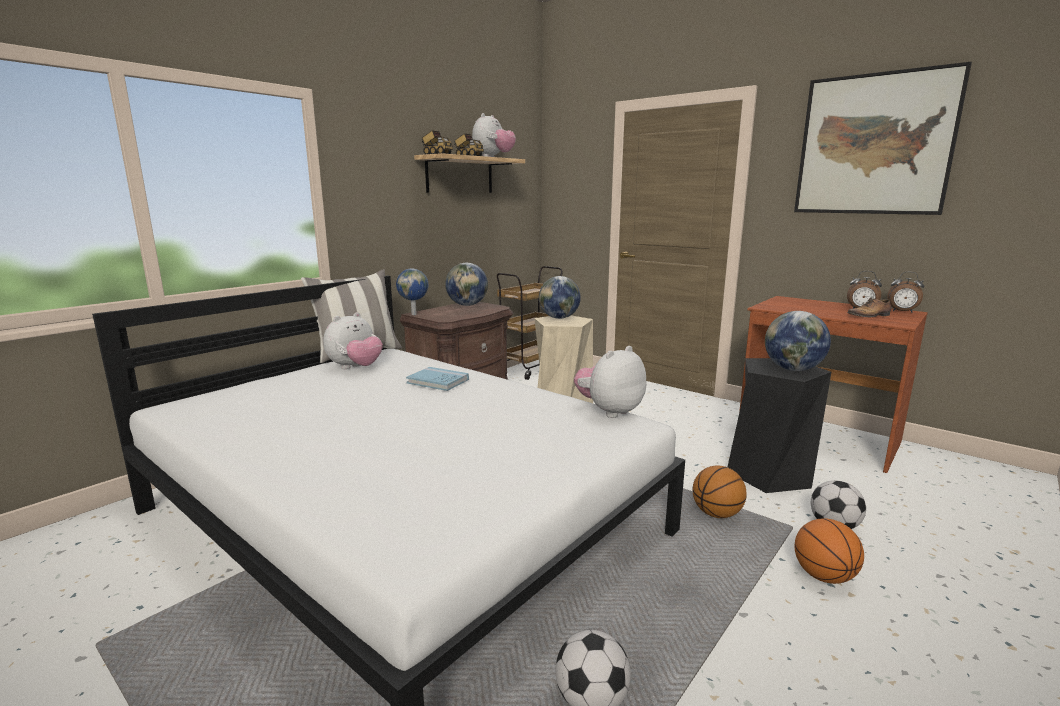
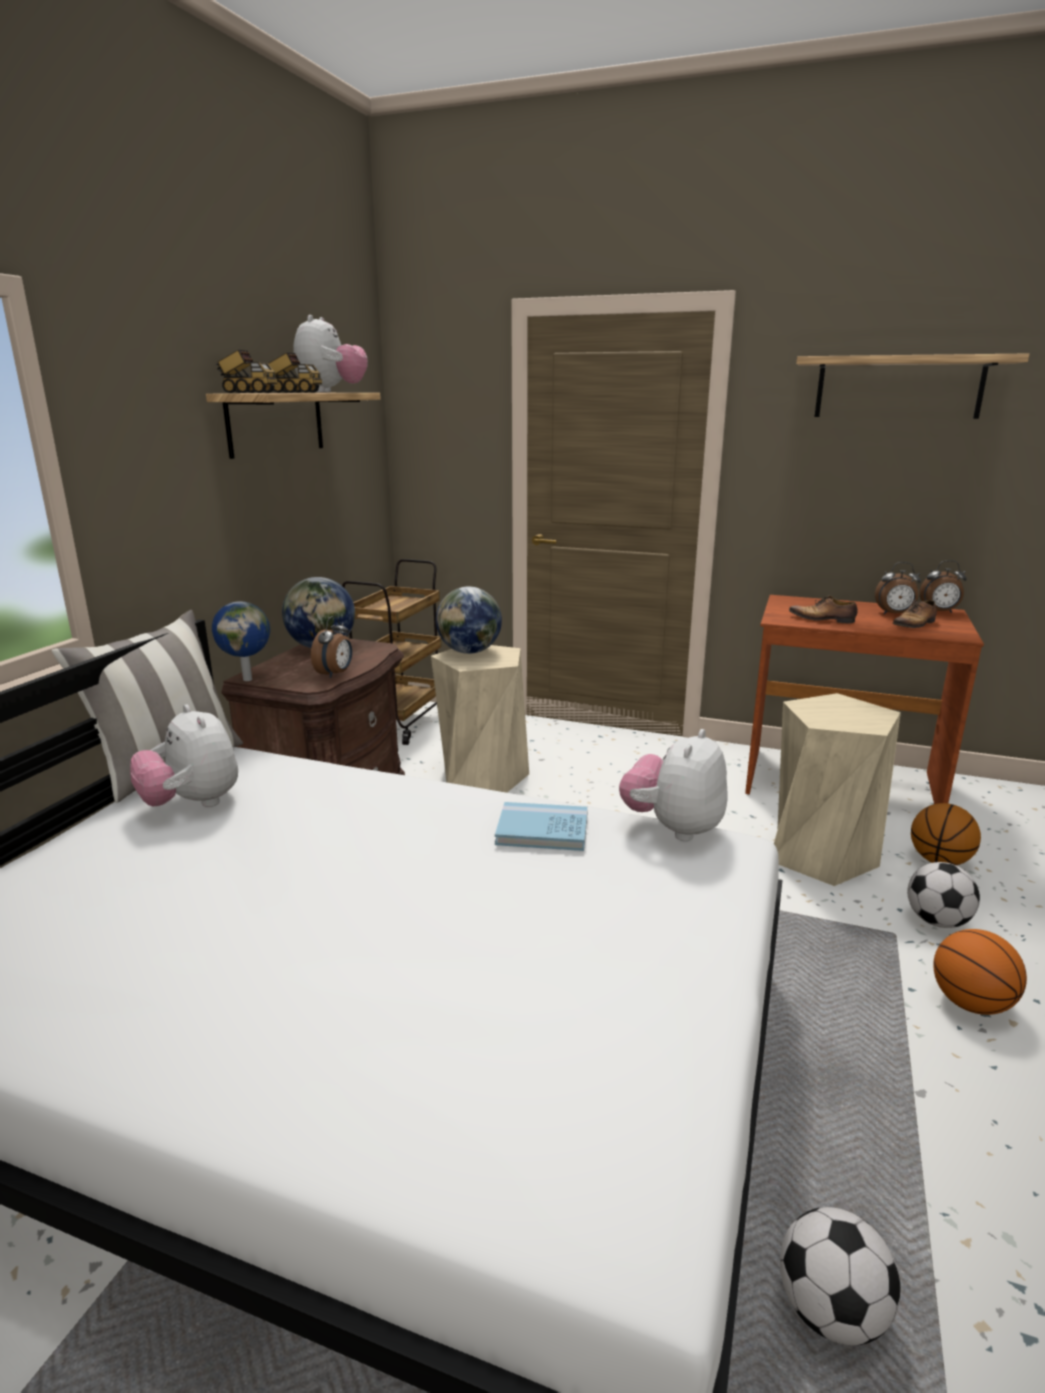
camera: 20 degrees left, 5 degrees up
(355, 368) = (193, 804): plush toy -> plush toy turned 120 degrees clockwise
(438, 381) = (368, 812): blue book -> blue book (542, 830)
(462, 316) = (335, 674): none -> alarm clock
(717, 514) = (798, 935): basketball -> basketball (939, 861)
(768, 474) = (820, 854): black stool -> beige stool
(792, 369) = (856, 715): globe -> none
(797, 309) = (822, 619): none -> shoe
(874, 145) = (898, 387): picture -> shelf

